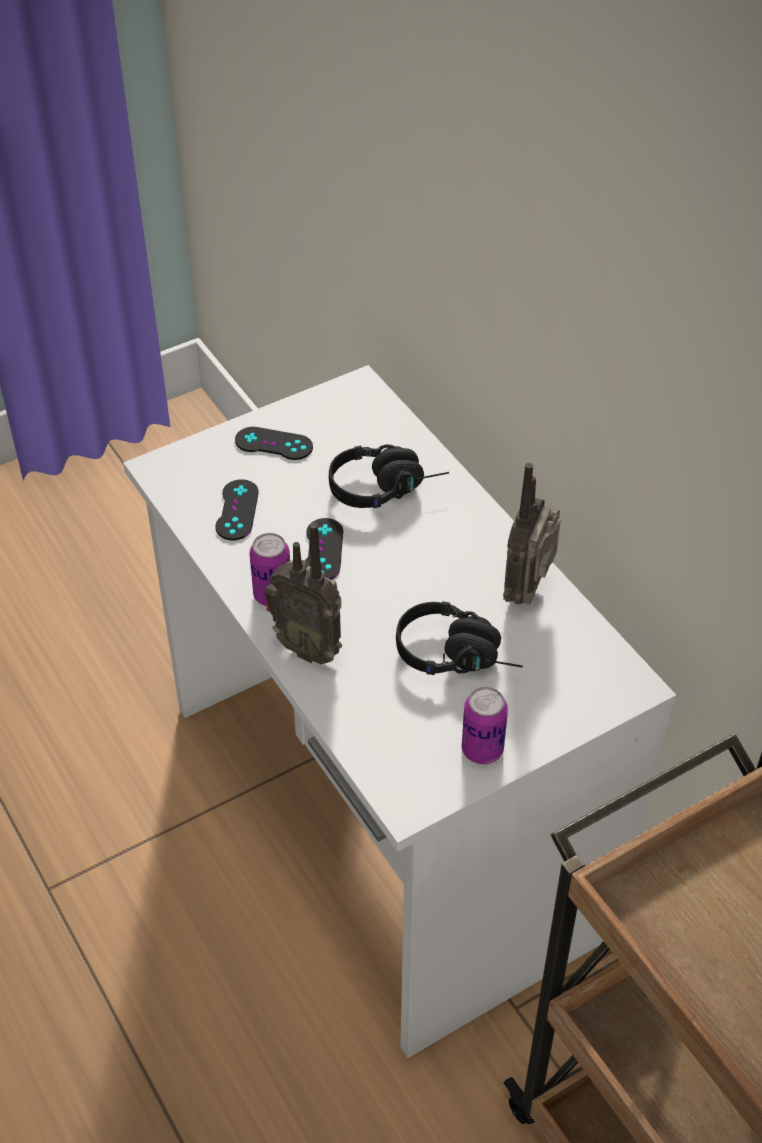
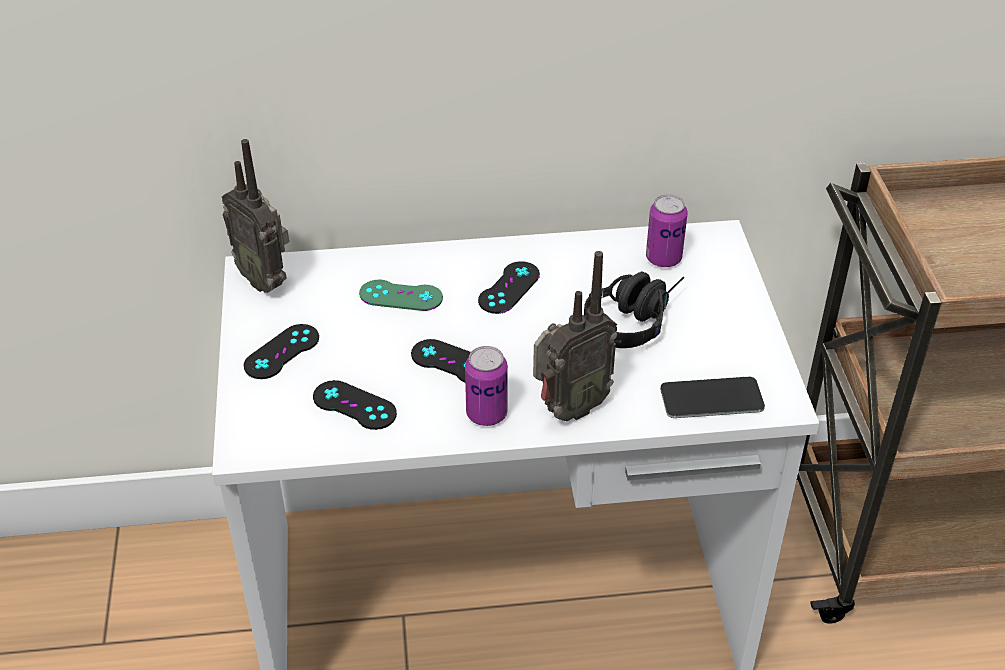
camera: 65 degrees left, 5 degrees down
(381, 747) = (711, 398): none -> phone
(387, 487) = (401, 296): black headphones -> green game controller
(444, 553) = (509, 288): none -> black game controller
(482, 749) = (744, 339): can -> can (663, 258)
(529, 591) = (585, 255): radio -> radio (265, 279)

